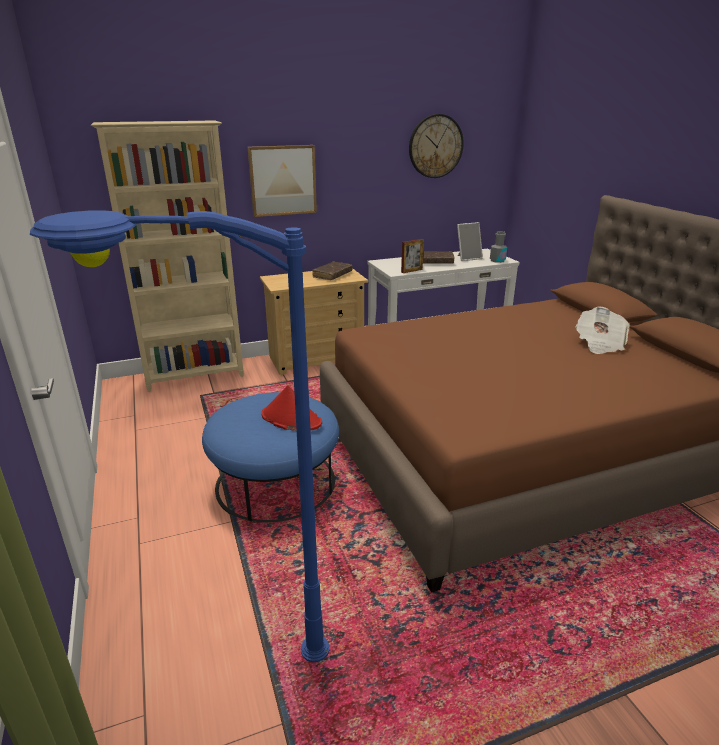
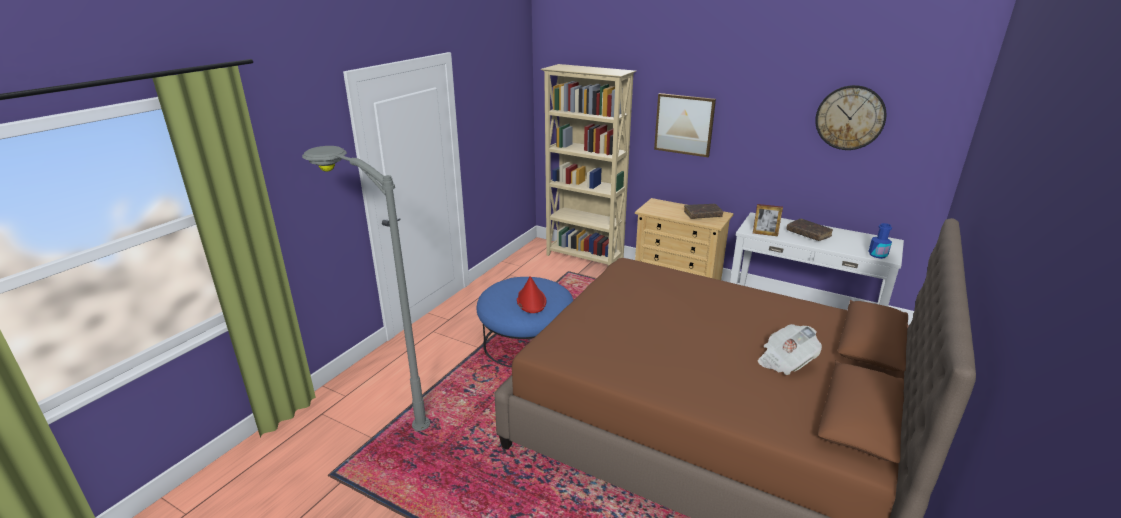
camera: 50 degrees right, 0 degrees up
(222, 673) = (383, 404): blue floor lamp -> grey floor lamp
(467, 258) = (851, 241): picture frame -> none
(497, 260) = (877, 255): grey bottle -> blue bottle

